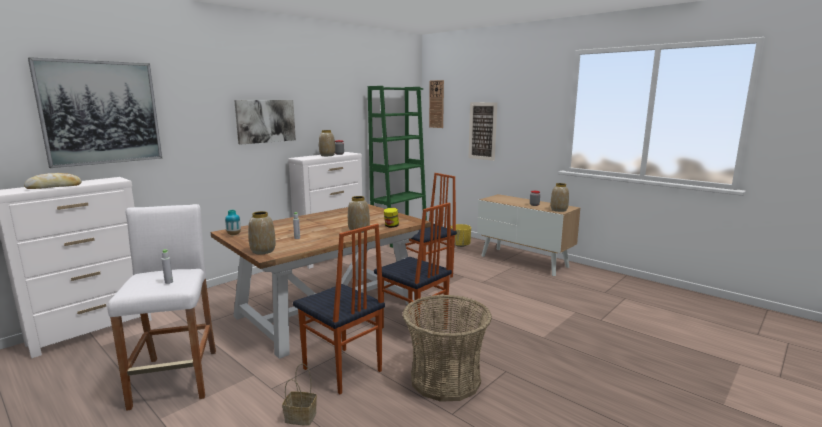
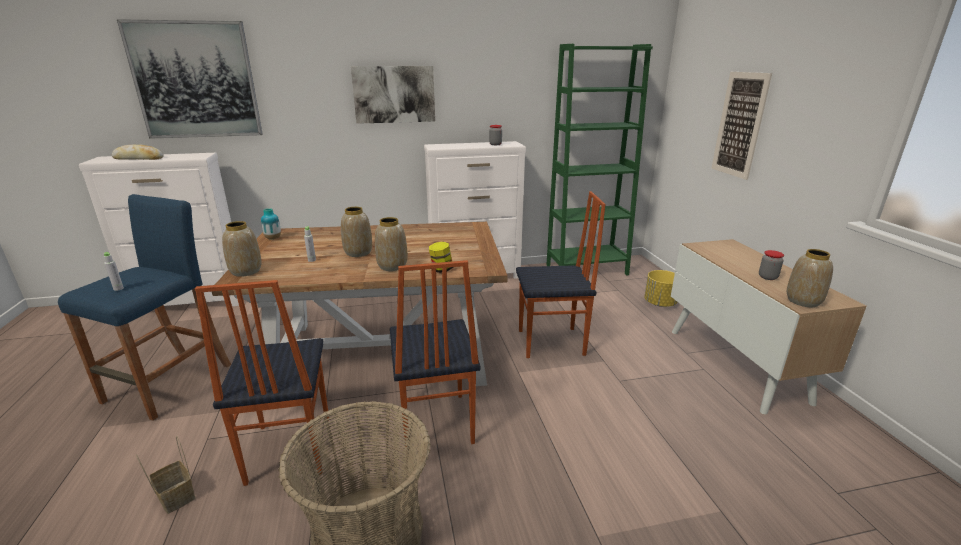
camera: 35 degrees right, 10 degrees up
(176, 378) = (169, 383): white stool -> blue stool
(327, 155) = (475, 145): vase -> vase (358, 253)
(436, 104) = (686, 73): wall clock -> none

